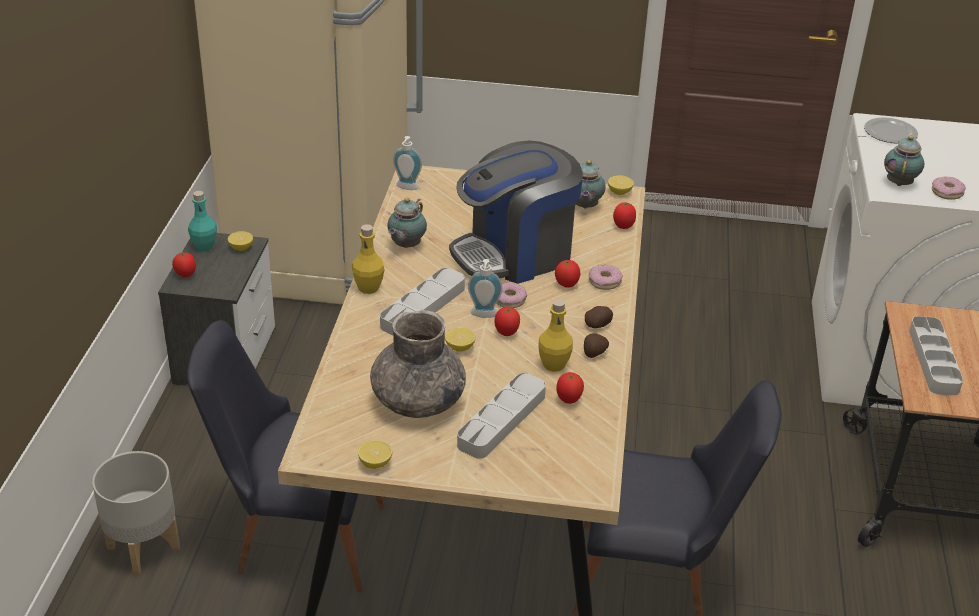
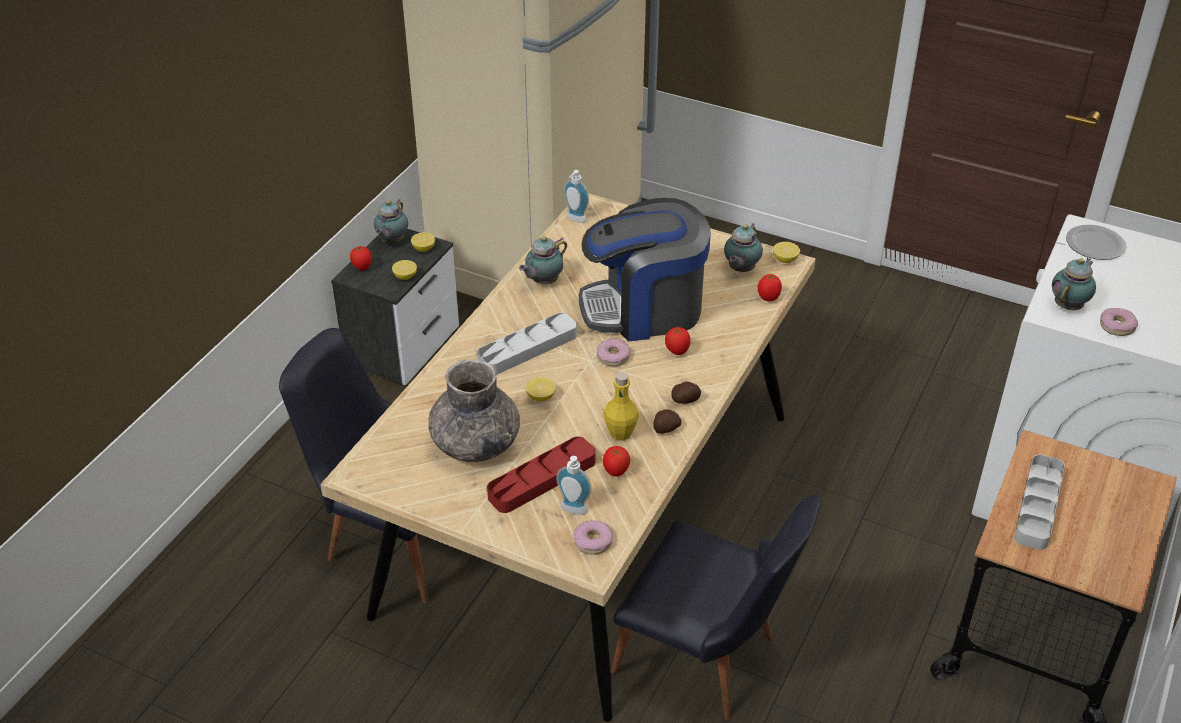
camera: 20 degrees right, 5 degrees up
(143, 547) = (258, 516): grey planter -> none
(204, 246) = (391, 241): turquoise bottle -> teapot
(368, 288) = (487, 319): yellow bottle -> none
(375, 463) = (407, 496): lemon -> lemon (405, 276)
(483, 316) = (580, 369): soap dispenser -> soap dispenser (572, 511)
(502, 420) = (542, 479): grey tray -> red tray
(506, 333) = (592, 391): tomato -> none
(604, 282) = (717, 355): donut -> donut (593, 542)

